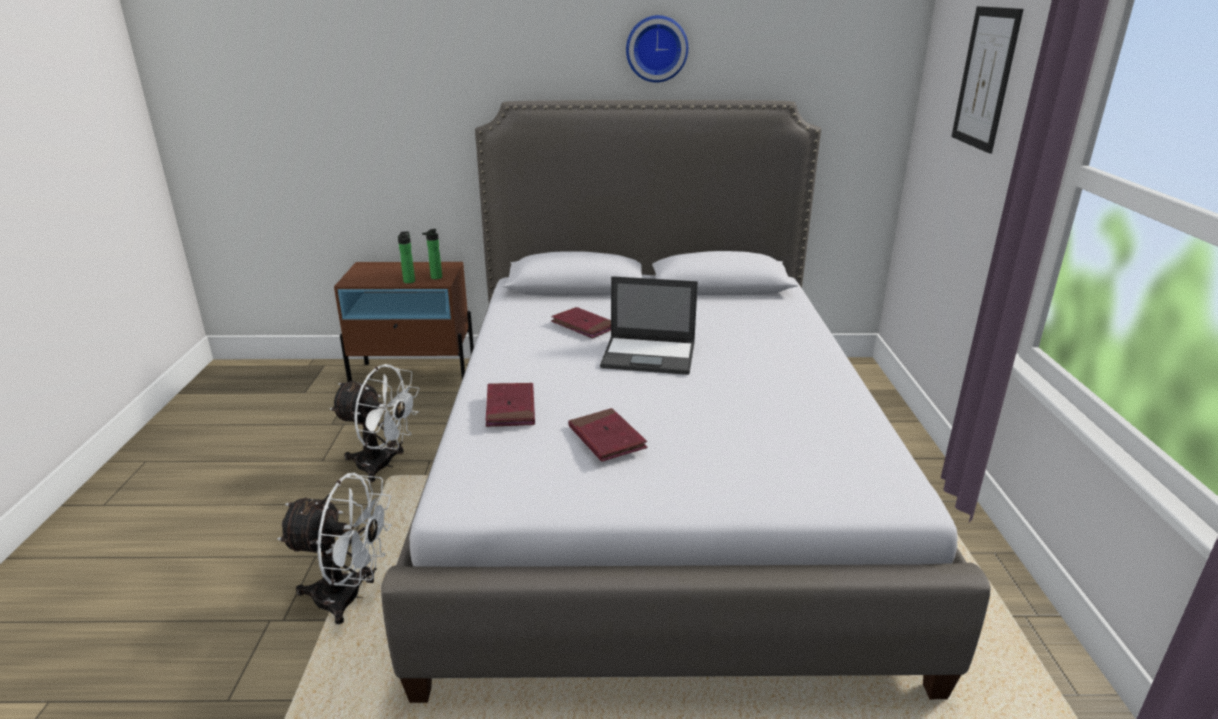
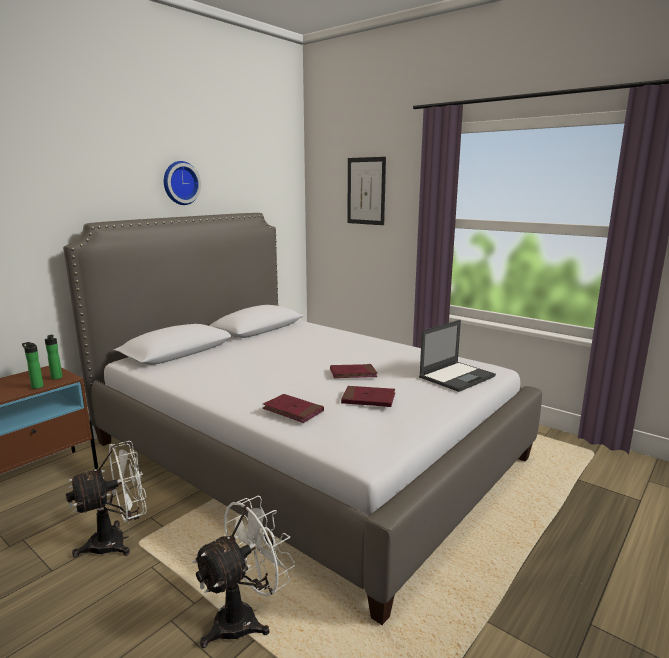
camera: 50 degrees left, 10 degrees down
(584, 325) = (232, 365): red book -> red book (353, 373)
(650, 355) = (300, 364): laptop -> laptop (457, 376)

